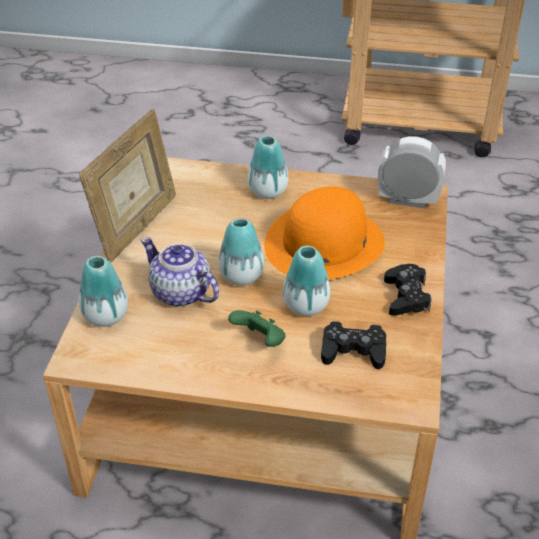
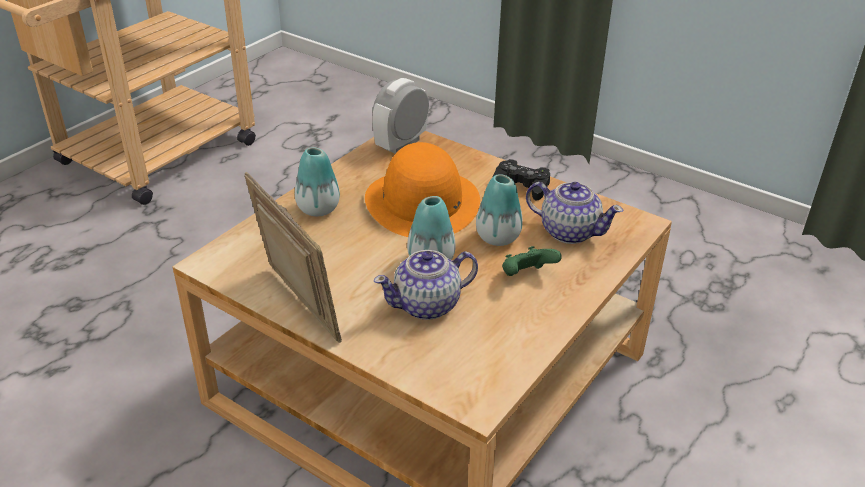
camera: 65 degrees left, 5 degrees down
(105, 316) = (425, 366): vase -> none
(353, 351) = (569, 231): black game controller -> teapot

